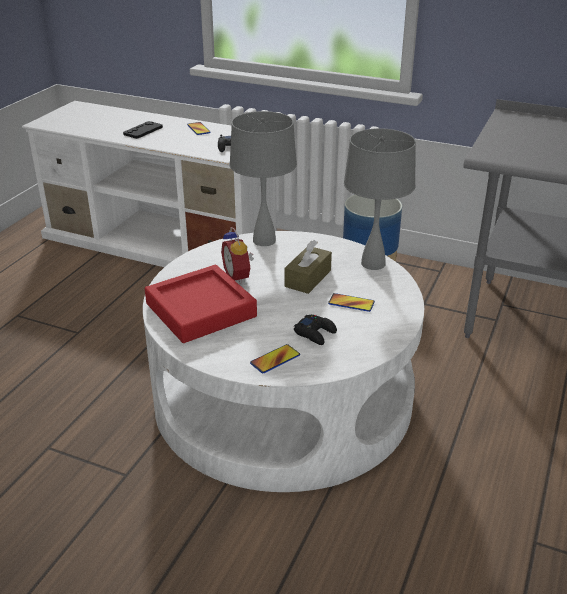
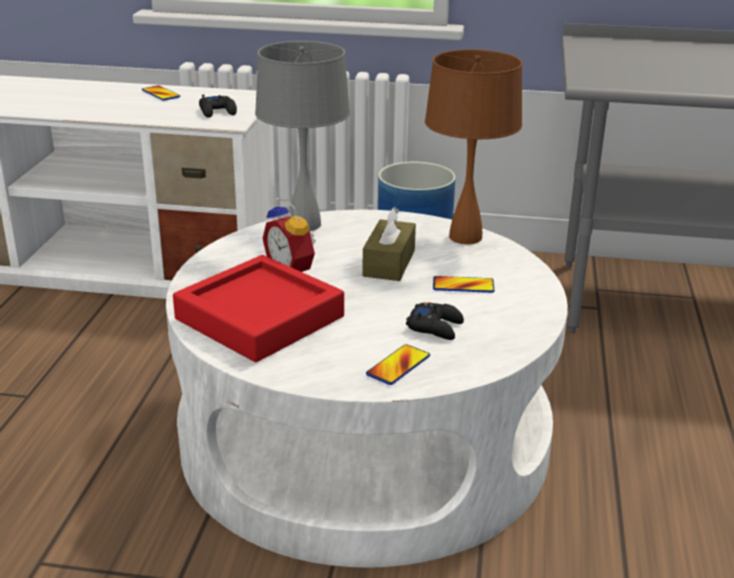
camera: 15 degrees left, 5 degrees down
(143, 131) = (80, 101): black game controller -> none
(373, 263) = (465, 237): grey table lamp -> brown table lamp

